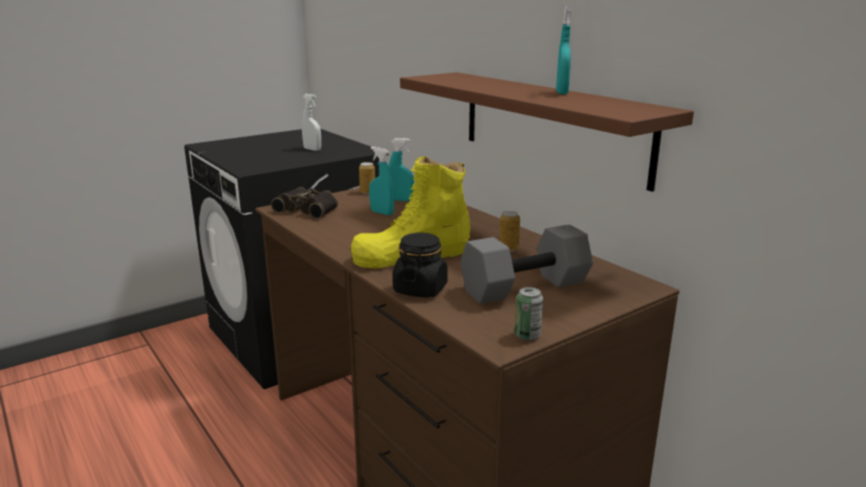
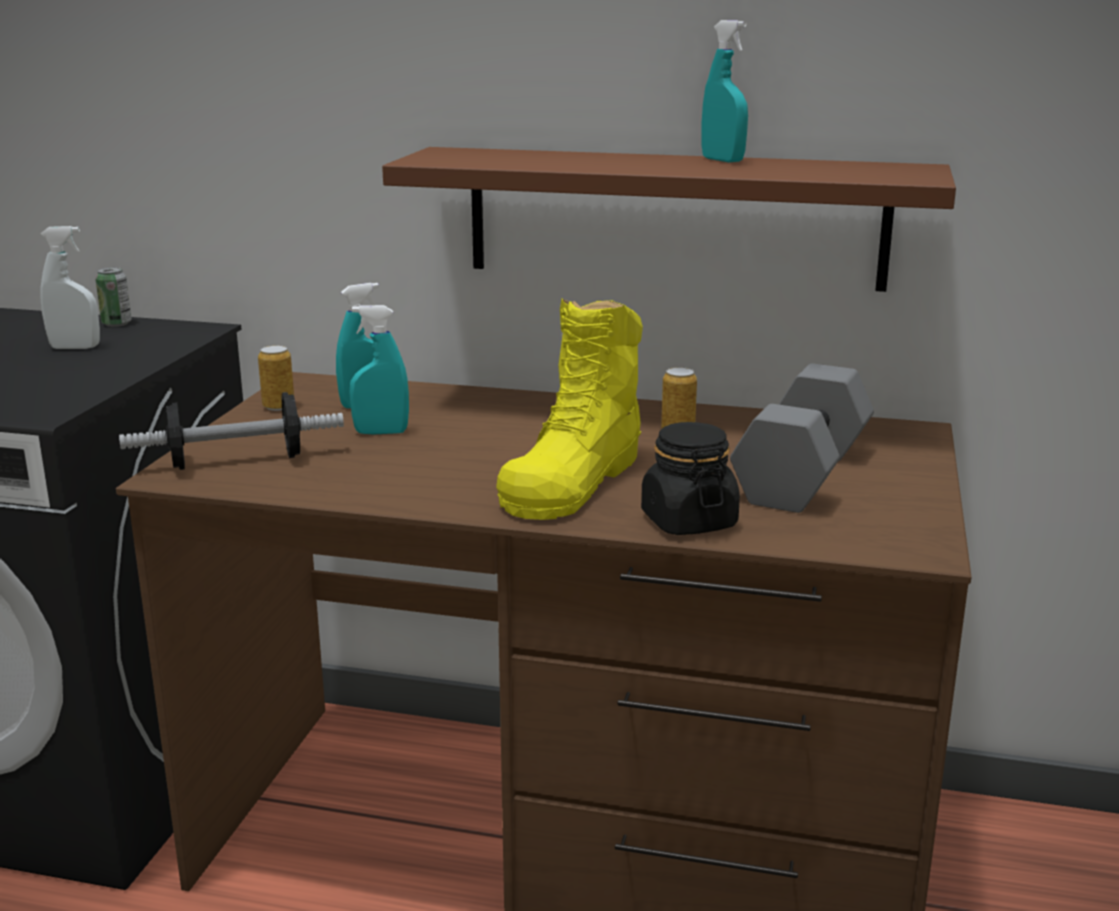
camera: 40 degrees left, 0 degrees up
(309, 209) = (237, 461): binoculars -> dumbbell
(527, 335) = (926, 529): can -> can (116, 323)

